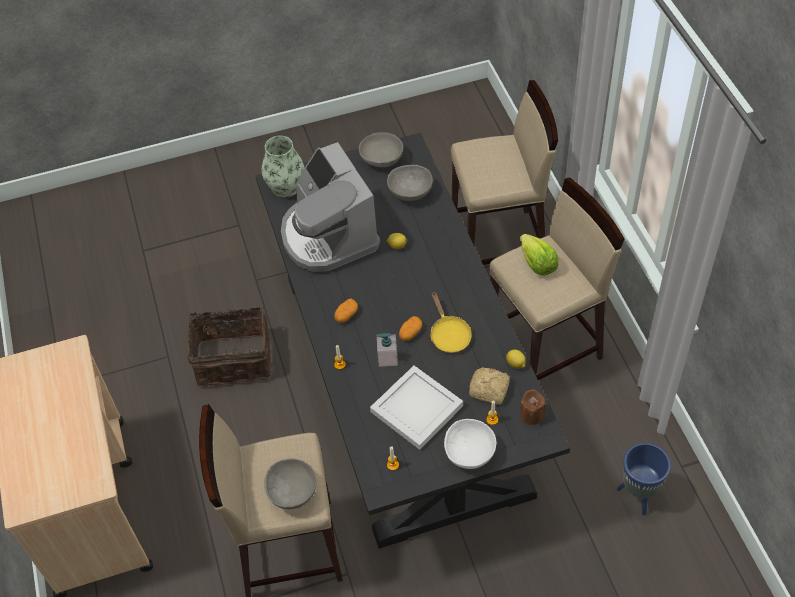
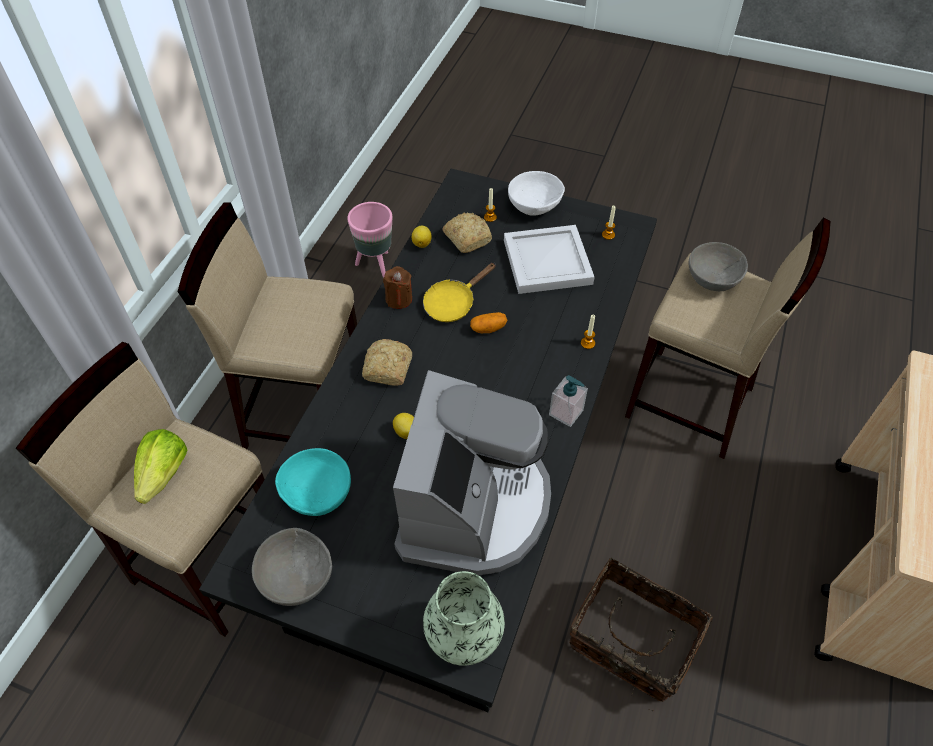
camera: 145 degrees left, 0 degrees up
(346, 315) = (538, 389): potato -> none
(387, 358) = (534, 319): soap dispenser -> soap dispenser (566, 412)
(409, 193) = (318, 495): grey bowl -> turquoise bowl
(443, 269) = (387, 369): none -> bread
(448, 334) = (453, 303): yellow frying pan -> yellow frying pan turned 150 degrees counterclockwise
(531, 415) = (454, 202): brown candle -> brown candle (399, 299)
(537, 264) = (285, 328): lettuce -> lettuce (165, 474)
(638, 495) = (375, 264): blue planter -> pink planter

